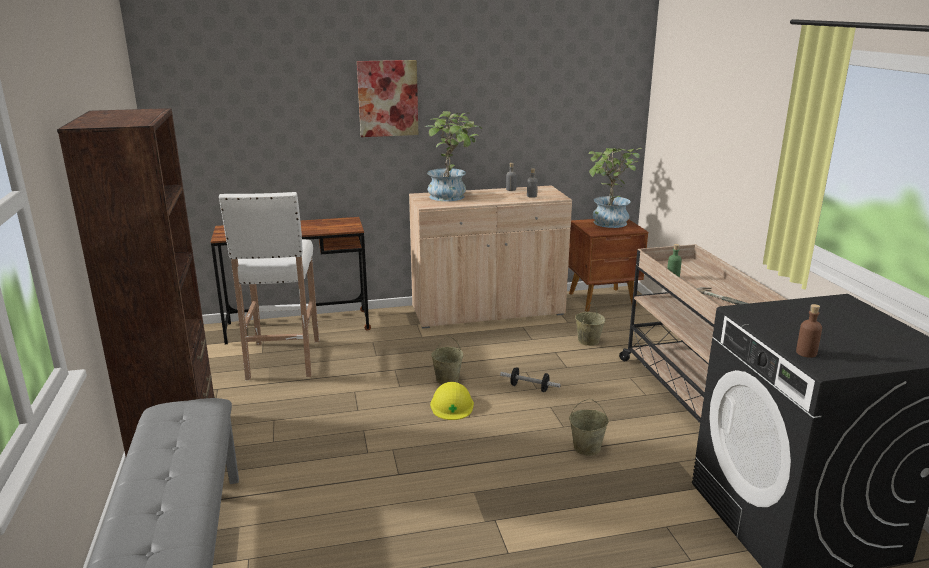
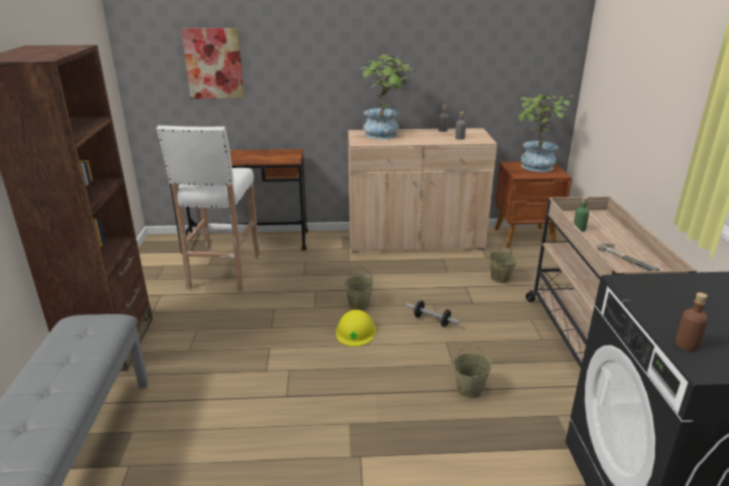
camera: 10 degrees right, 5 degrees up
(388, 98) = (330, 40): picture -> picture (214, 63)

